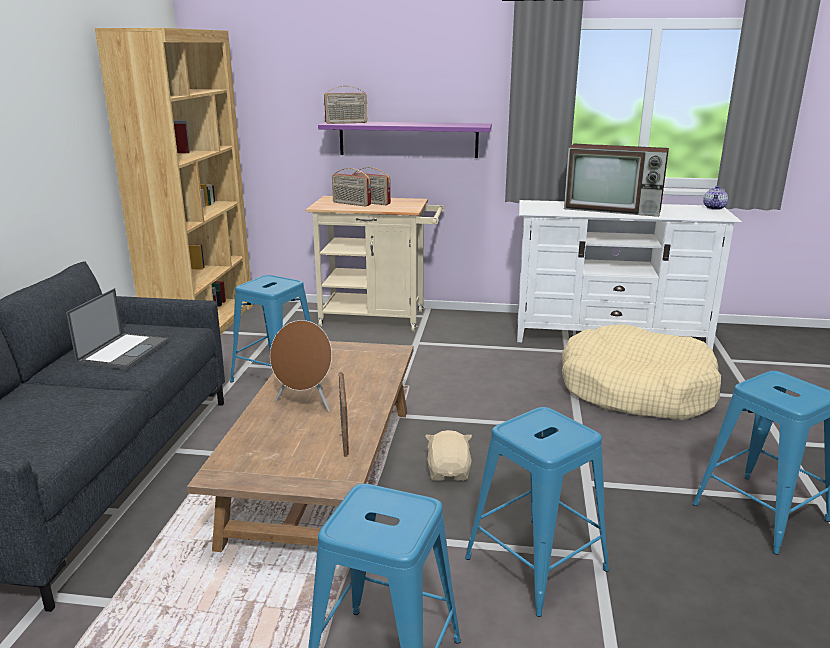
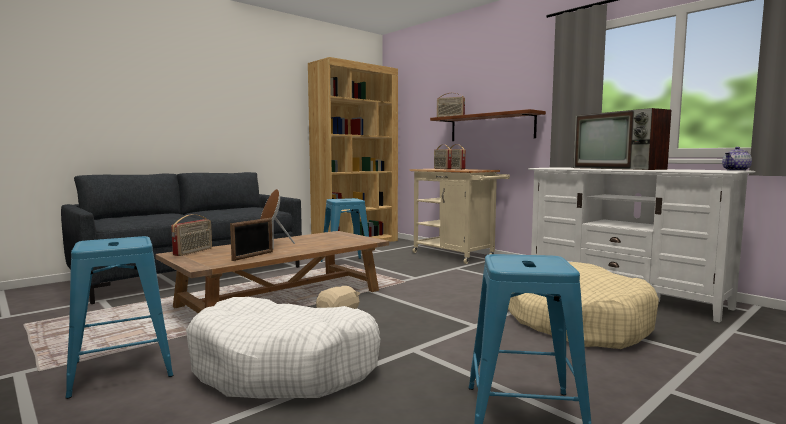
camera: 40 degrees right, 15 degrees down
(124, 351) = (231, 210): laptop -> none
(236, 458) = (193, 252): none -> radio
(408, 139) = (491, 127): purple shelf -> brown shelf
(536, 563) = (286, 367): blue stool -> white dog bed

